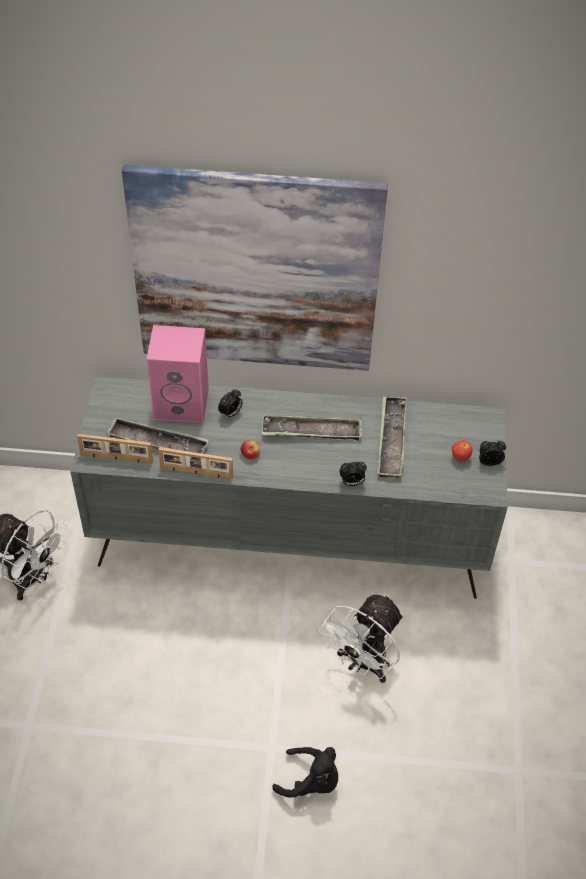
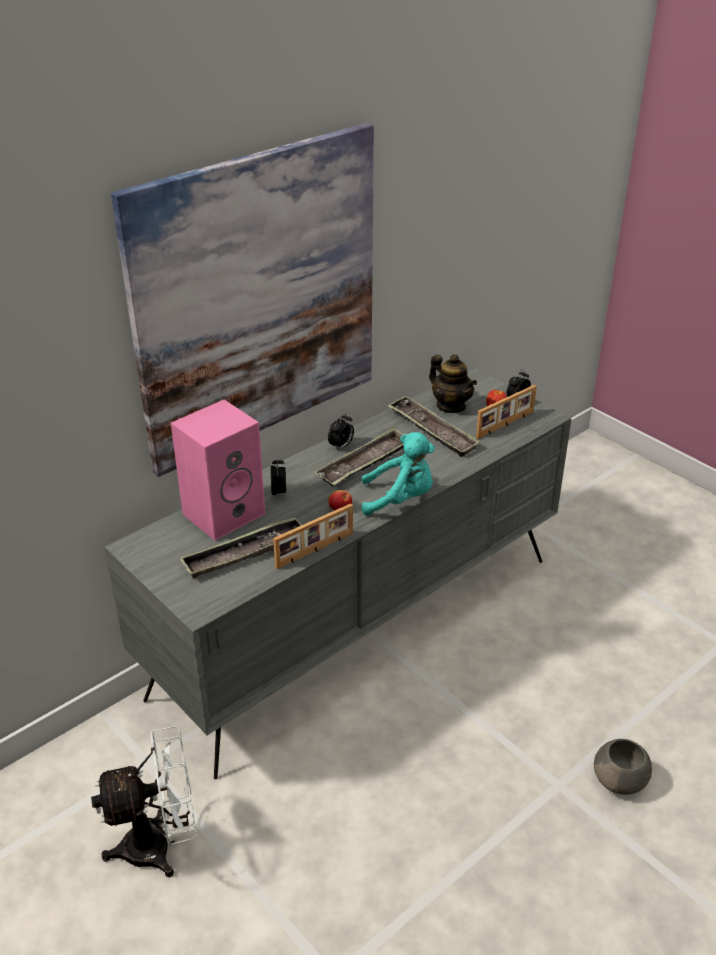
camera: 45 degrees left, 15 degrees down
(116, 458) = (224, 590): picture frame -> picture frame (506, 425)
(294, 477) = (400, 499): none -> turquoise plush toy
(311, 781) = (620, 780): black plush toy -> grey bowl
(352, 482) = (448, 473): alarm clock -> alarm clock (341, 446)
(363, 664) = (534, 665): white fan -> none
(435, 429) = (451, 406): none -> teapot

